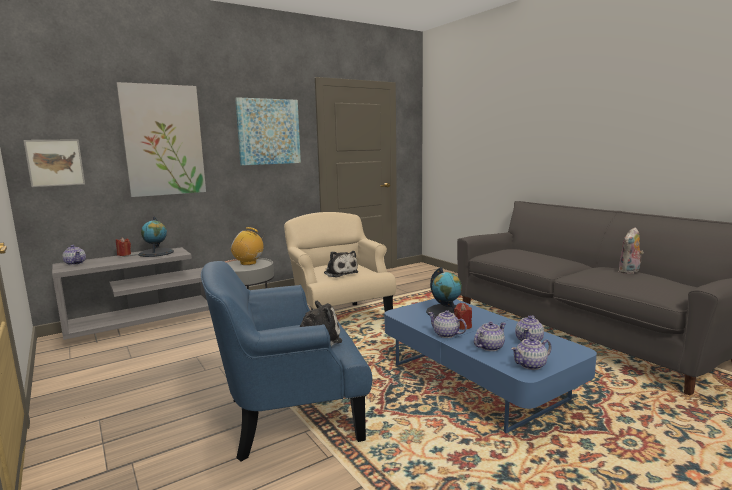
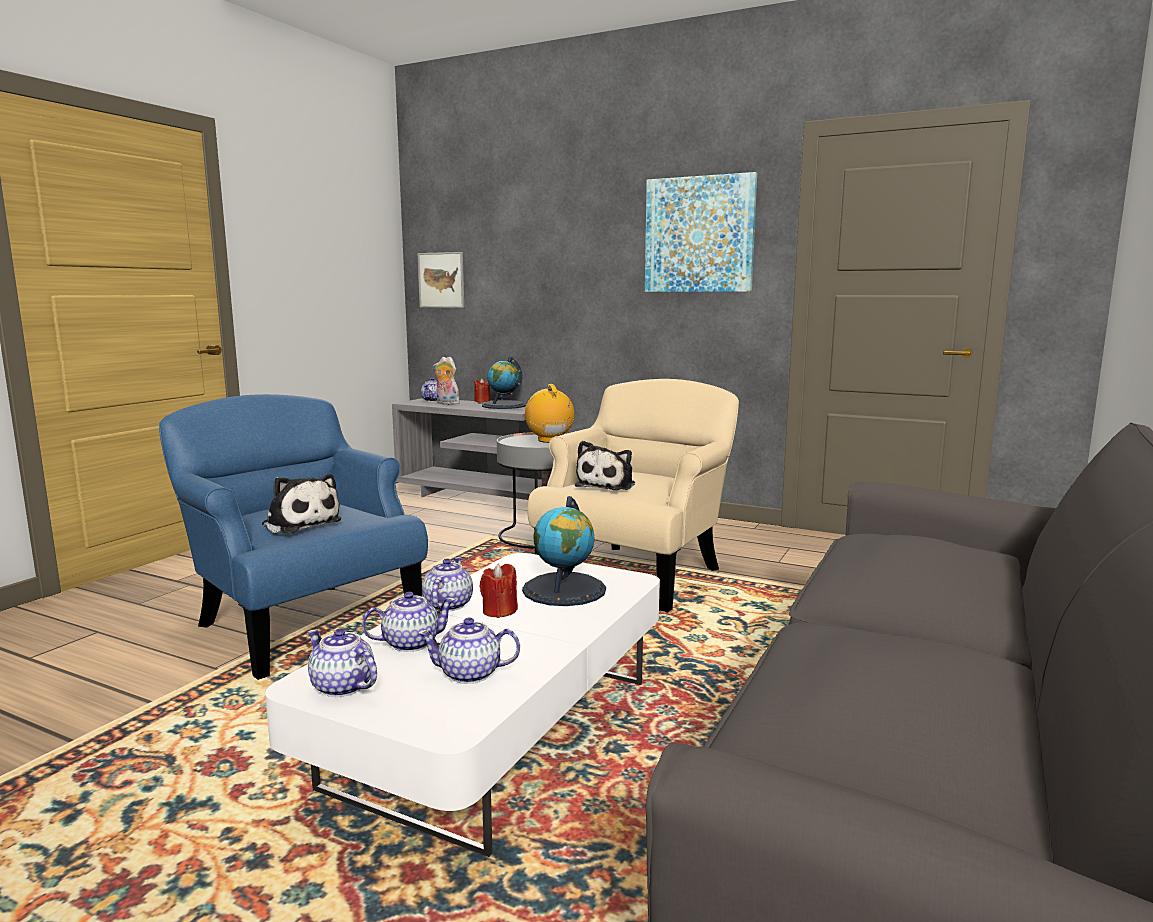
camera: 60 degrees right, 0 degrees up
(163, 140) = (547, 252): picture -> none
(476, 381) = (497, 731): blue coffee table -> white coffee table
(489, 347) = (410, 643): teapot -> teapot turned 45 degrees counterclockwise
(629, 272) = (905, 675): plush toy -> plush toy (446, 403)

